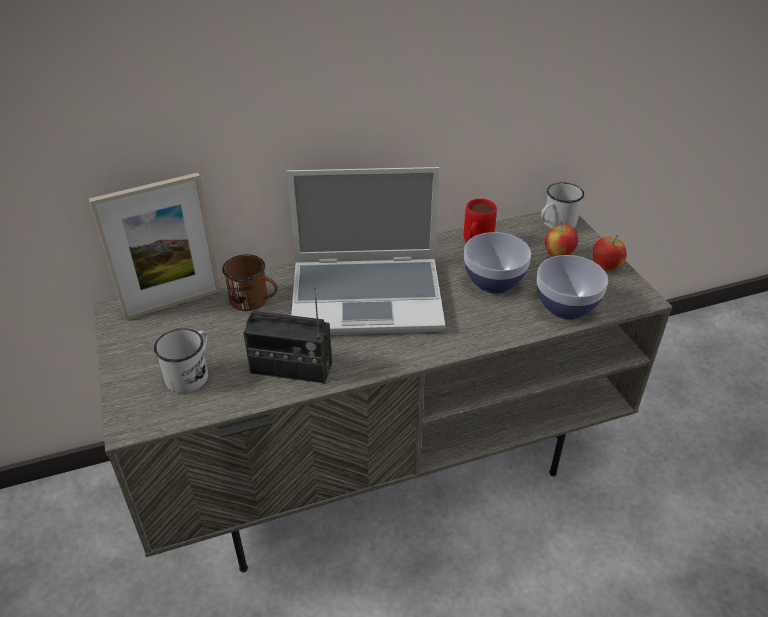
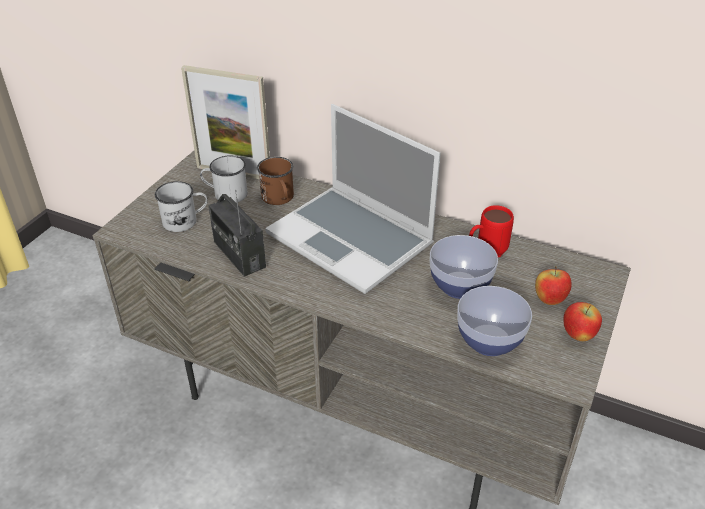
camera: 45 degrees right, 0 degrees up
(555, 225) = (588, 275): white mug -> white mug (225, 194)

